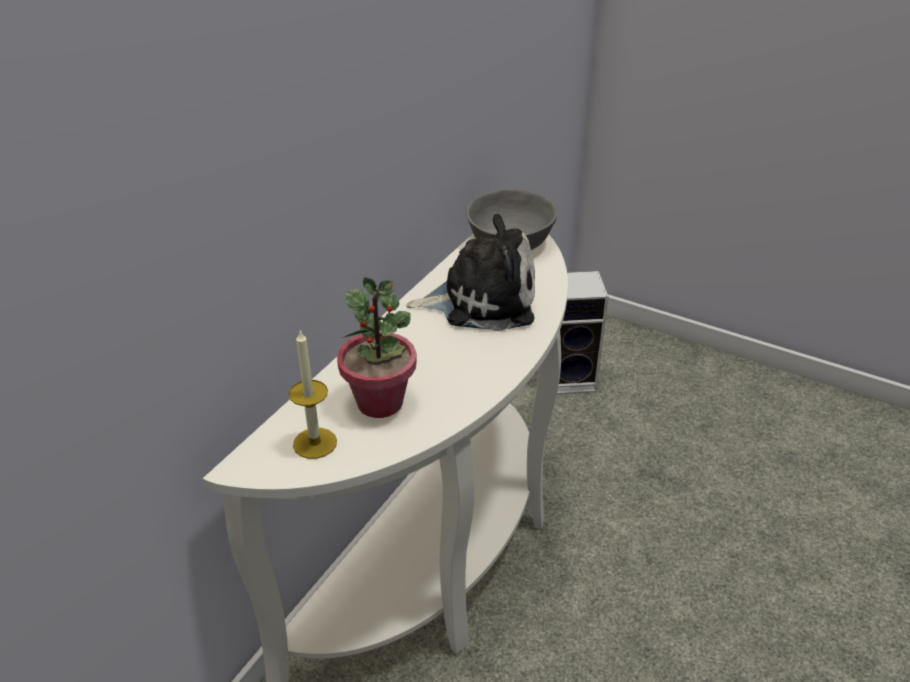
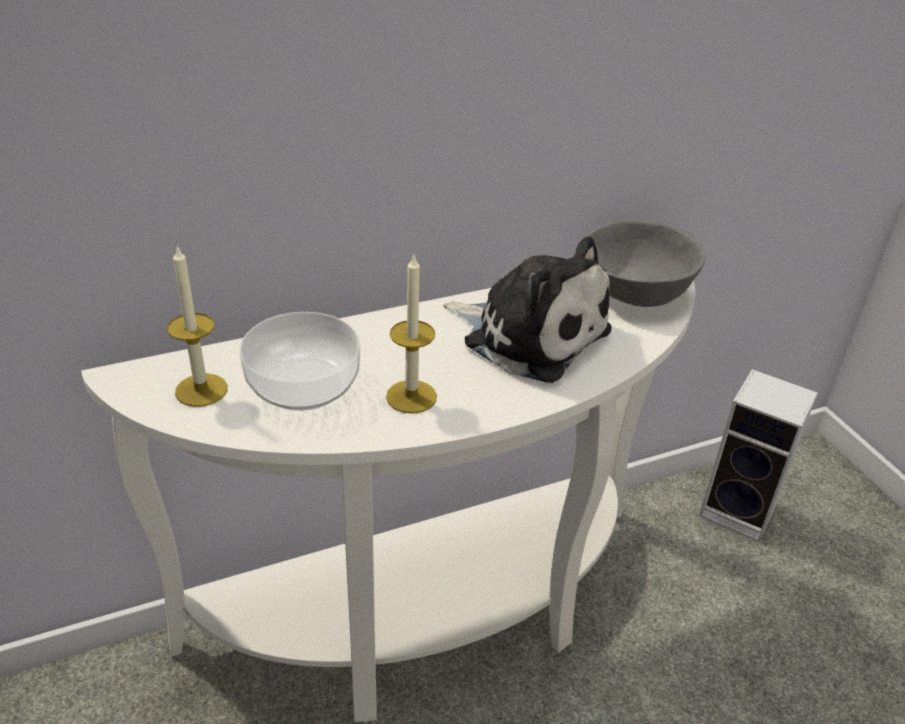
camera: 35 degrees right, 0 degrees up
(380, 402) = (304, 384): potted plant -> bowl
(458, 375) = (411, 396): none -> candle

